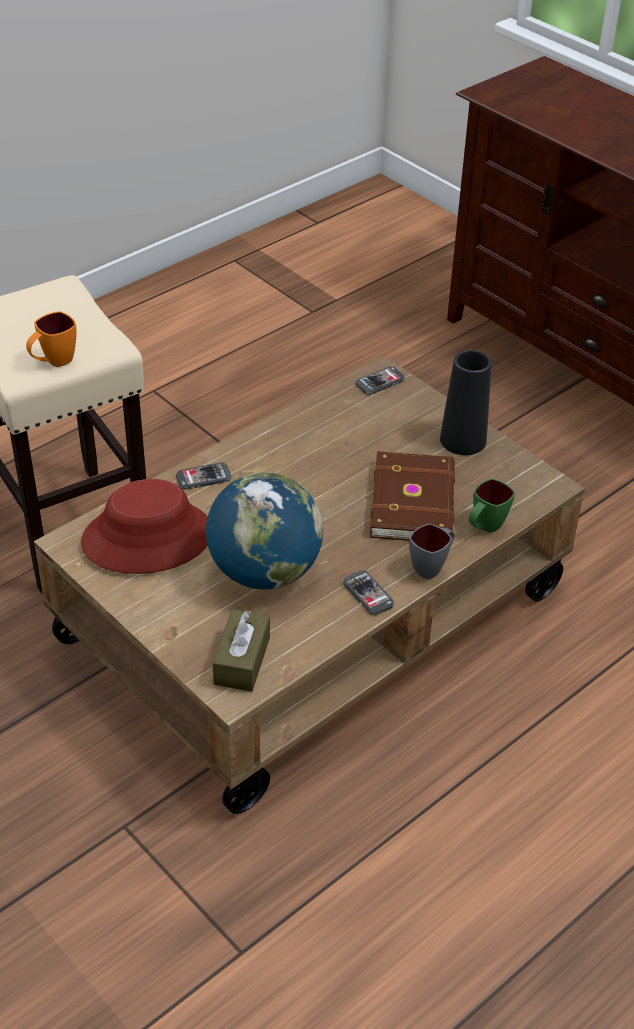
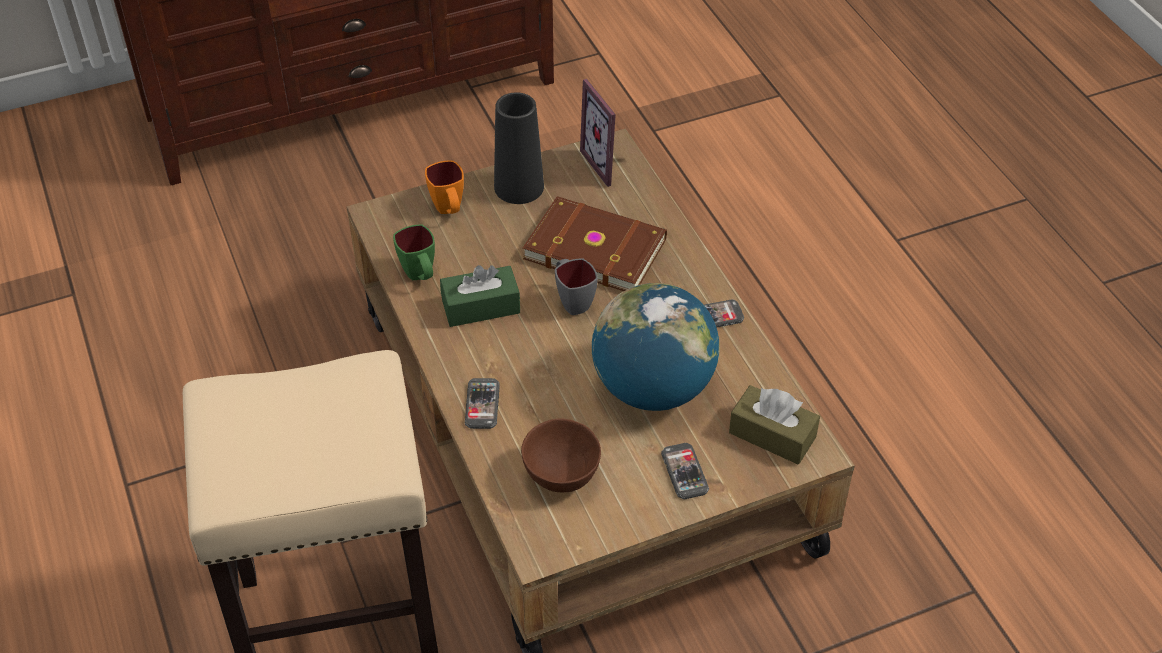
camera: 70 degrees left, 5 degrees up
(53, 362) = (376, 431): orange mug -> orange mug (449, 211)
(147, 537) = (561, 475): red hat -> brown bowl
(309, 452) = (481, 307): none -> green tissue box
(380, 382) = (393, 221): phone -> phone (684, 472)
(432, 567) = (691, 261): grey mug -> grey mug (572, 301)
(485, 528) = (652, 210): green mug -> green mug (420, 276)
(529, 487) = (609, 163): none -> picture frame

